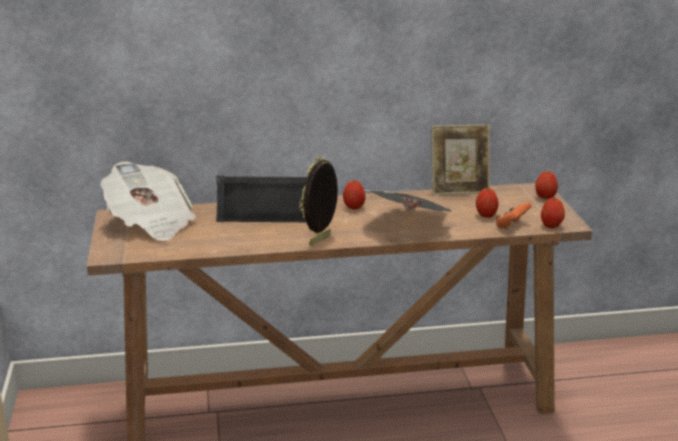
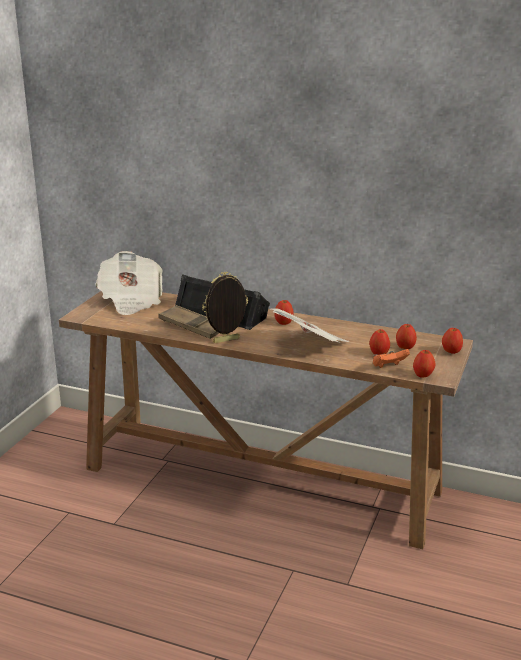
camera: 30 degrees right, 0 degrees up
(263, 234) = (192, 327): none -> brown tray
(459, 190) = (384, 329): picture frame -> none
(501, 203) = (405, 347): none -> apple

